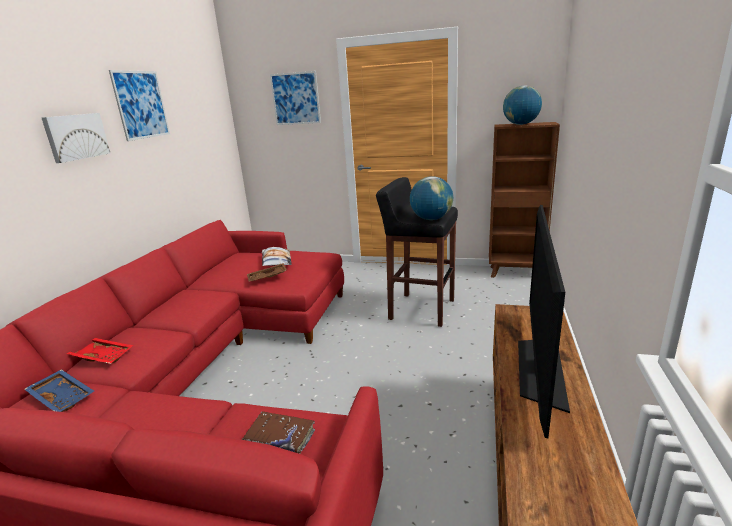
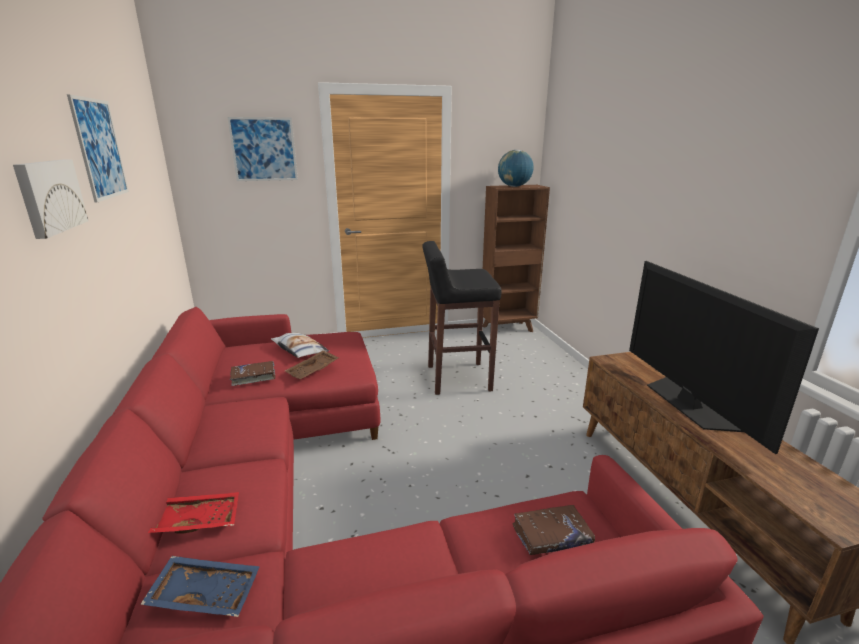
camera: 30 degrees left, 0 degrees up
(227, 275) = (253, 377): none -> brown book
(431, 219) = (483, 282): globe -> none

